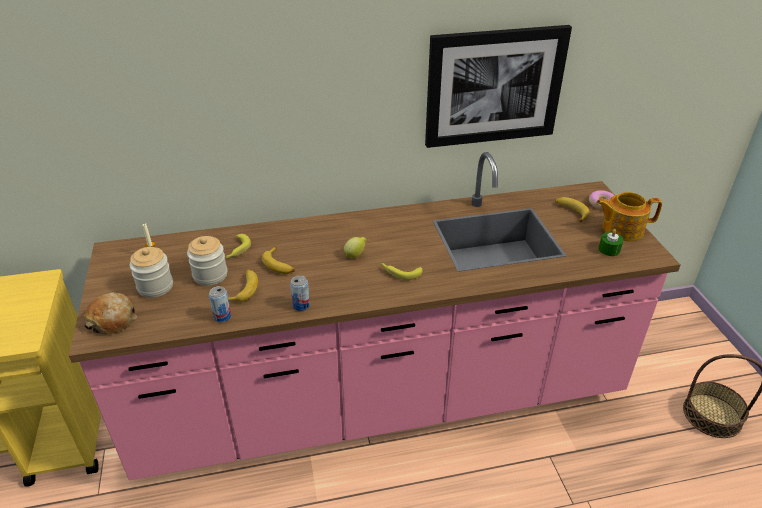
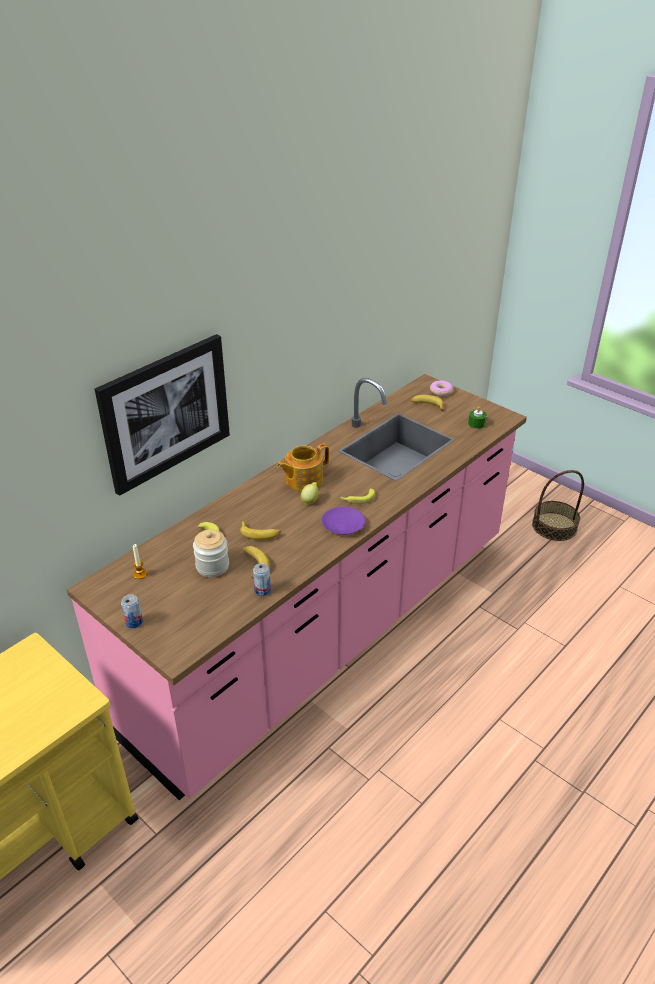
camera: 35 degrees left, 0 degrees up
(113, 320) = (174, 637): bread -> none
(155, 287) = (176, 596): jar -> none
(301, 305) = (313, 554): can -> can (134, 622)
(359, 291) = (343, 525): none -> purple plate
(494, 86) = (351, 321): picture -> picture (165, 412)
(621, 229) = (470, 406): teapot -> teapot (303, 480)

